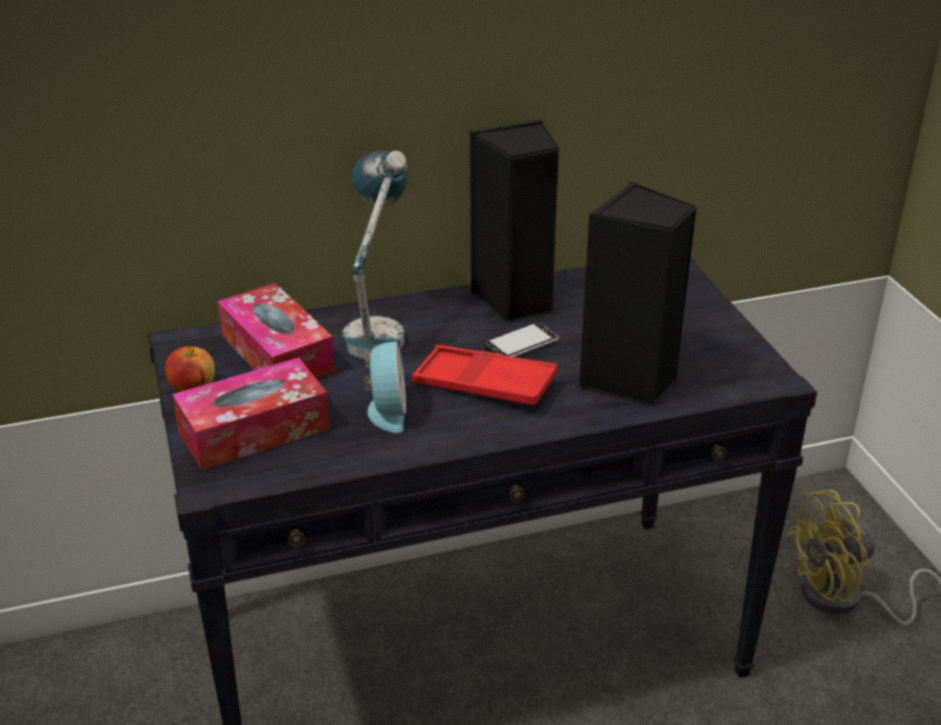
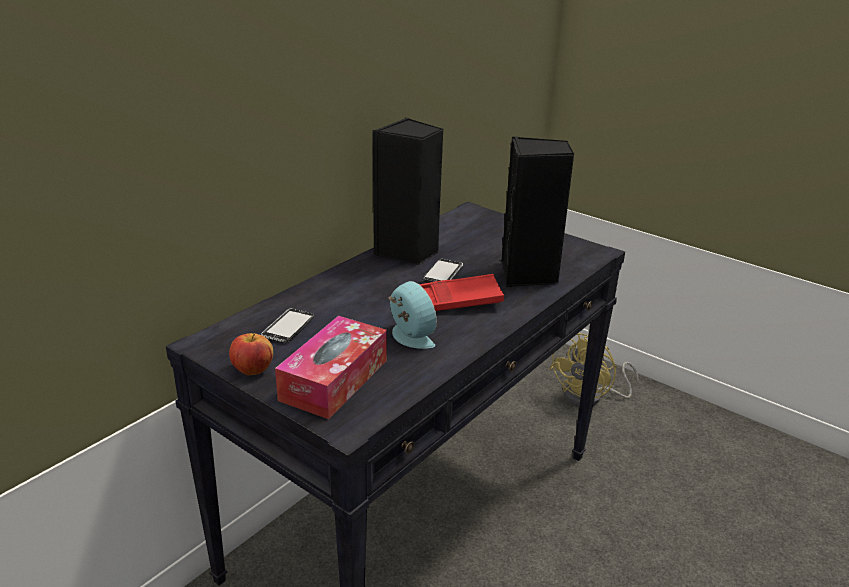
camera: 35 degrees left, 5 degrees down
(277, 353) = (288, 327): tissue box -> phone
(378, 327) = (339, 290): table lamp -> none

